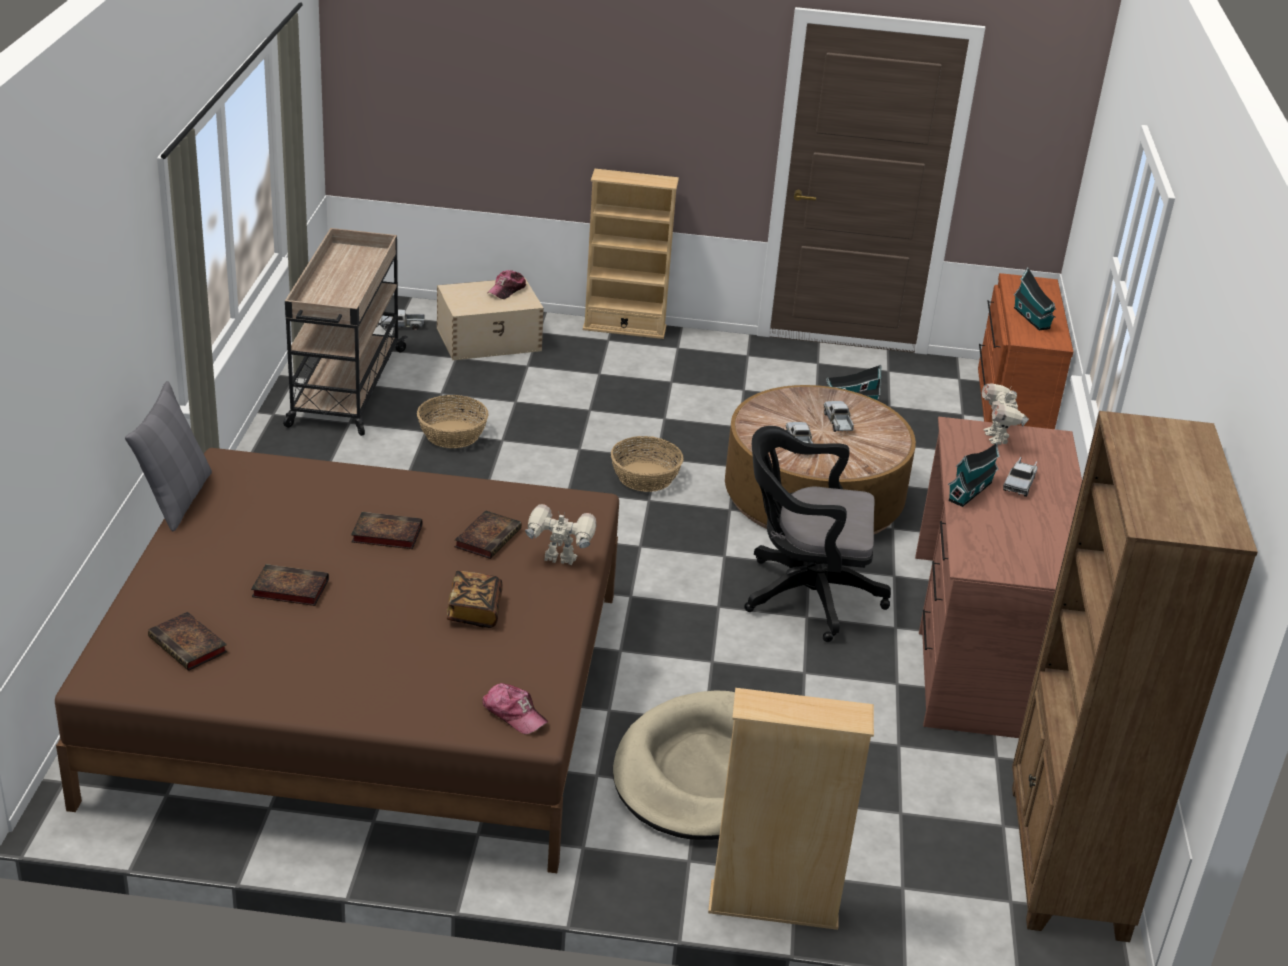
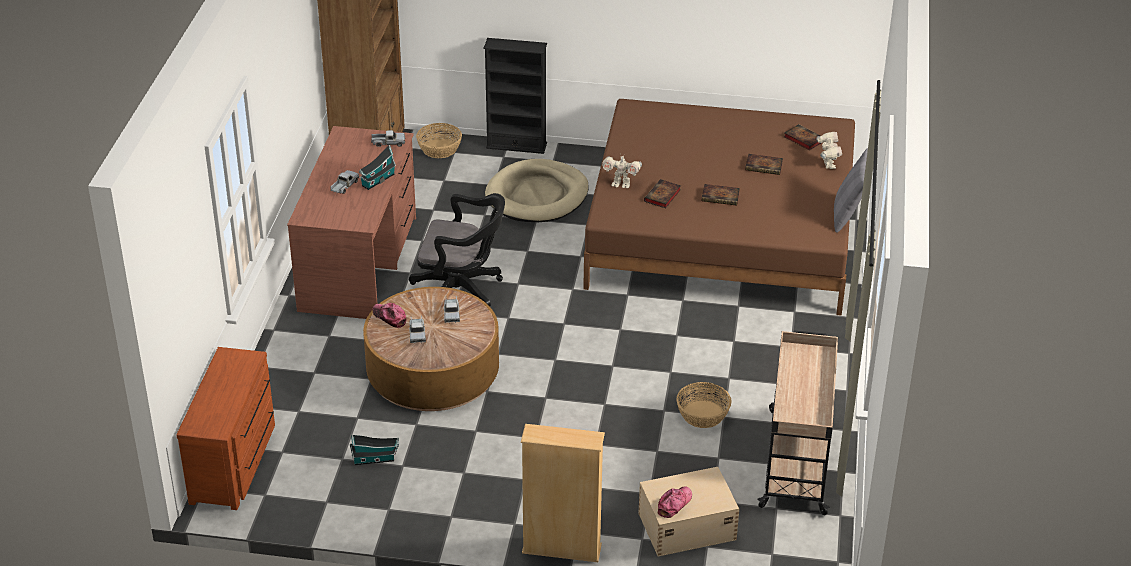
camera: 175 degrees left, 5 degrees up
(403, 326) = (767, 541): toy truck -> toy truck (388, 143)
(474, 611) = (665, 157): book -> none
(514, 714) = (640, 113): cap -> cap (389, 317)
(645, 477) = (555, 379): basket -> basket (439, 149)
(773, 906) = (516, 145): beige bookcase -> black bookcase
(997, 438) = (341, 217): toy robot -> toy robot (827, 164)
(1032, 319) = (231, 380): toy house -> none

